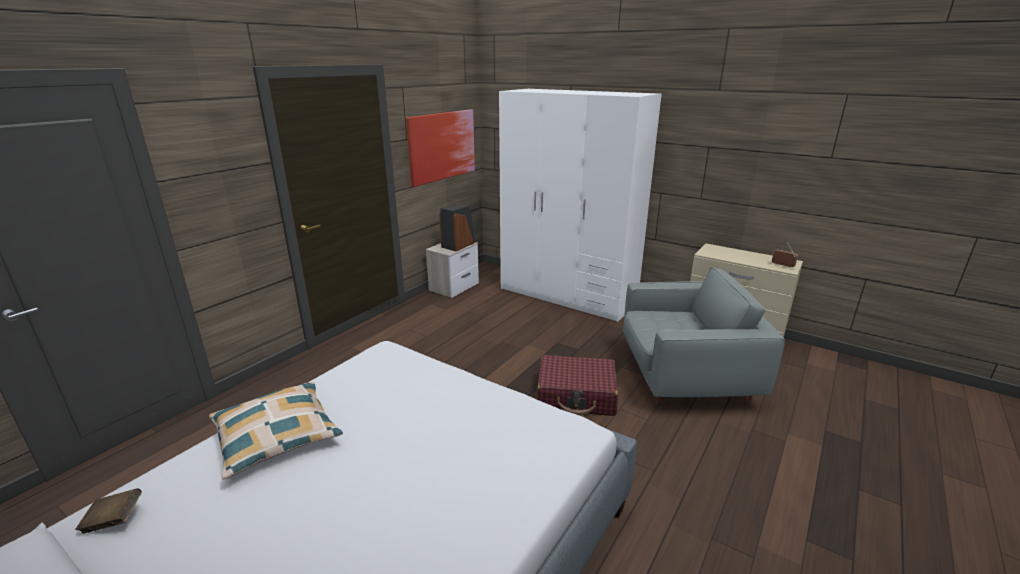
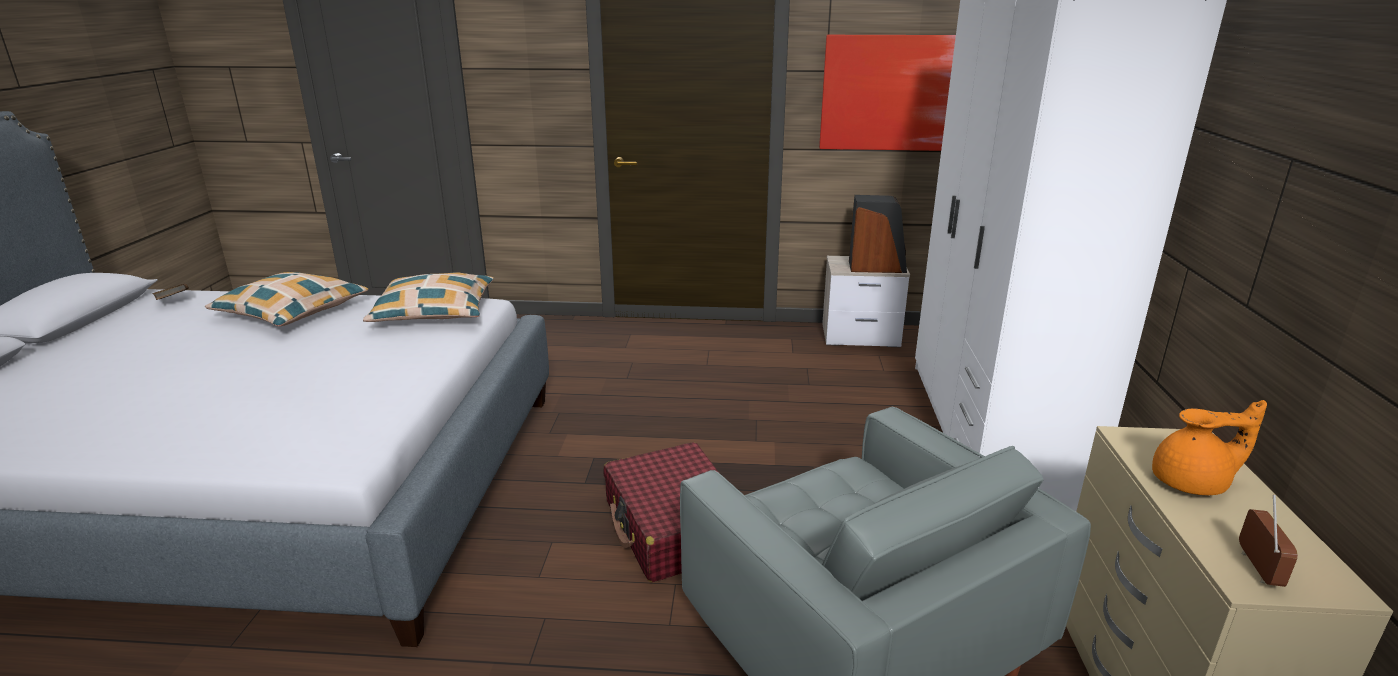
camera: 60 degrees right, 0 degrees up
(376, 368) = (435, 311): none -> pillow
(736, 256) = (1192, 483): none -> orange teapot

